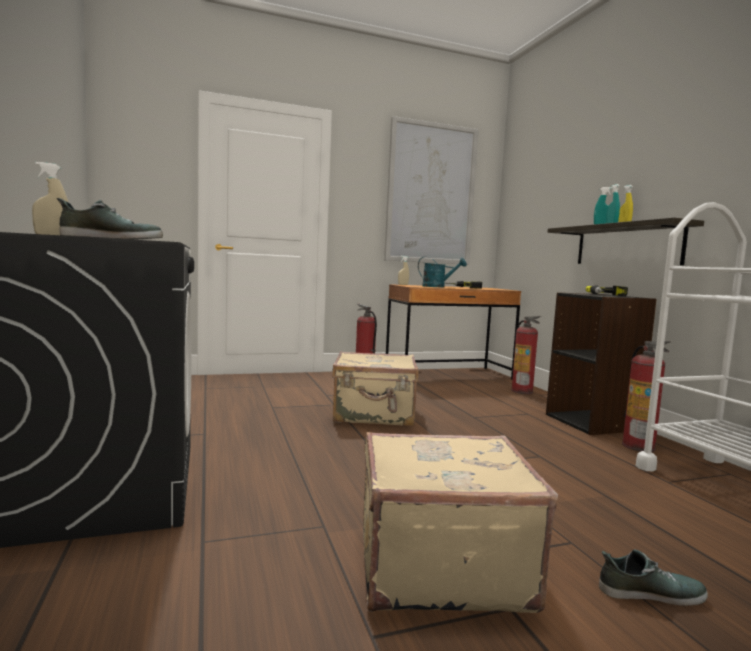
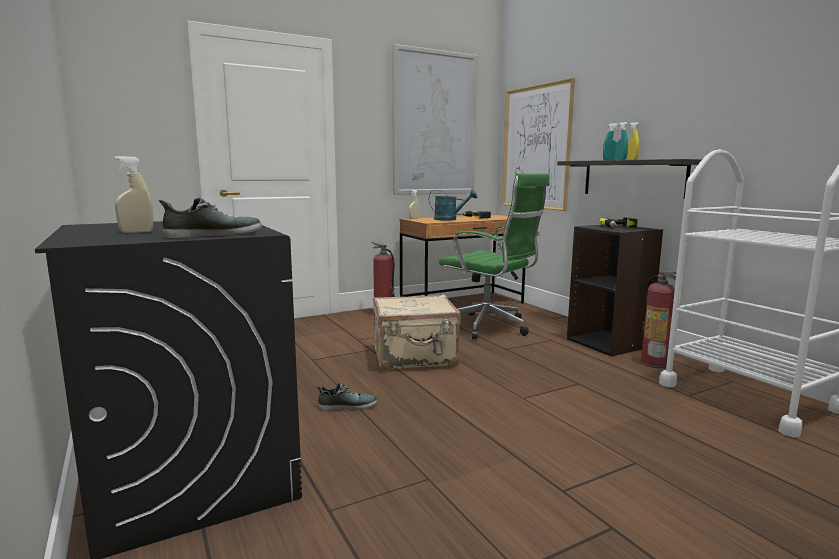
camera: 10 degrees left, 5 degrees up
(439, 564) = (541, 499): beige suitcase -> none
(467, 397) = (490, 327): none -> green office chair
(522, 391) = (536, 316): fire extinguisher -> none
(532, 219) = (535, 147): none -> picture
(650, 592) = (708, 497): shoe -> shoe (347, 405)

